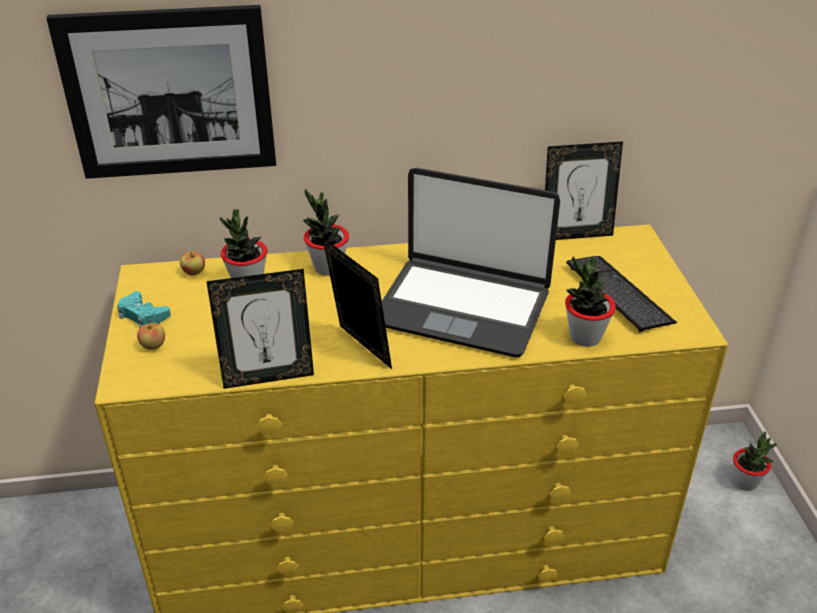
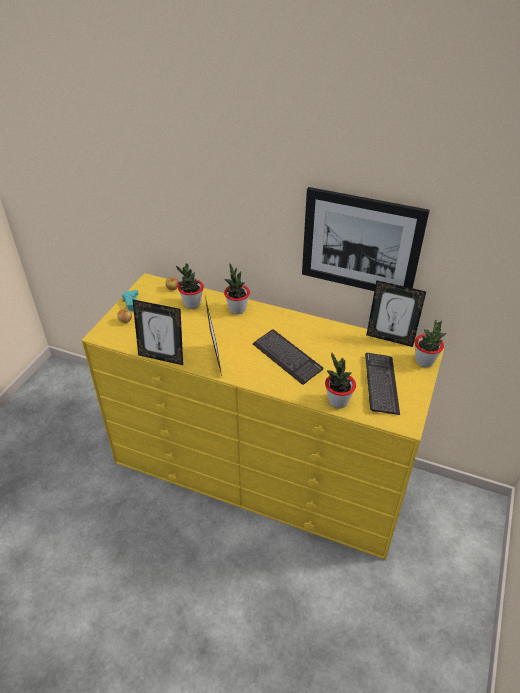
camera: 30 degrees right, 5 degrees up
(169, 94) = (173, 192): picture -> picture (361, 243)
(463, 307) = (287, 357): laptop -> keyboard
(745, 482) = (478, 533): potted plant -> potted plant (424, 361)

